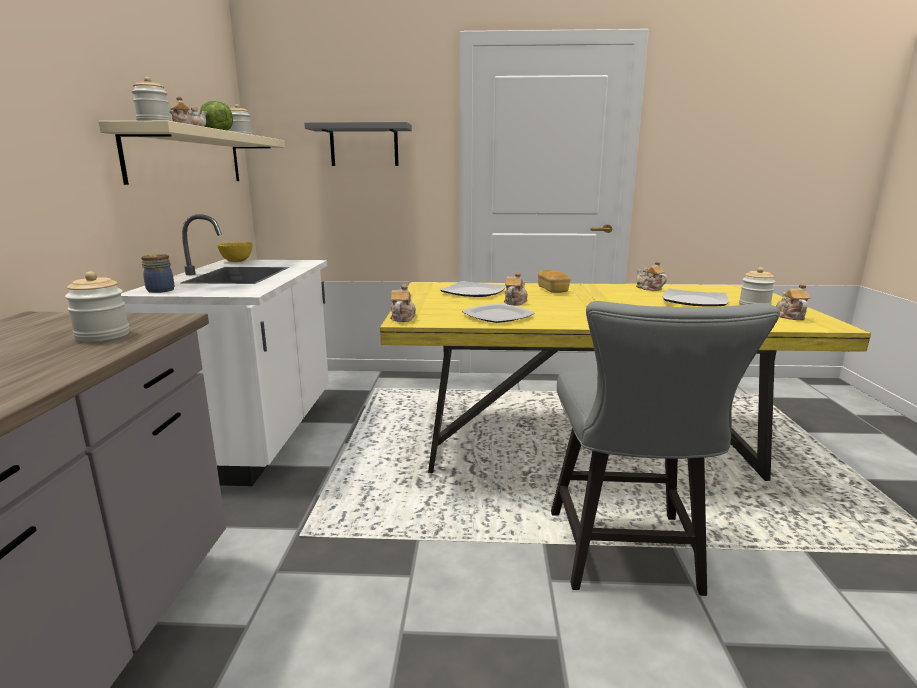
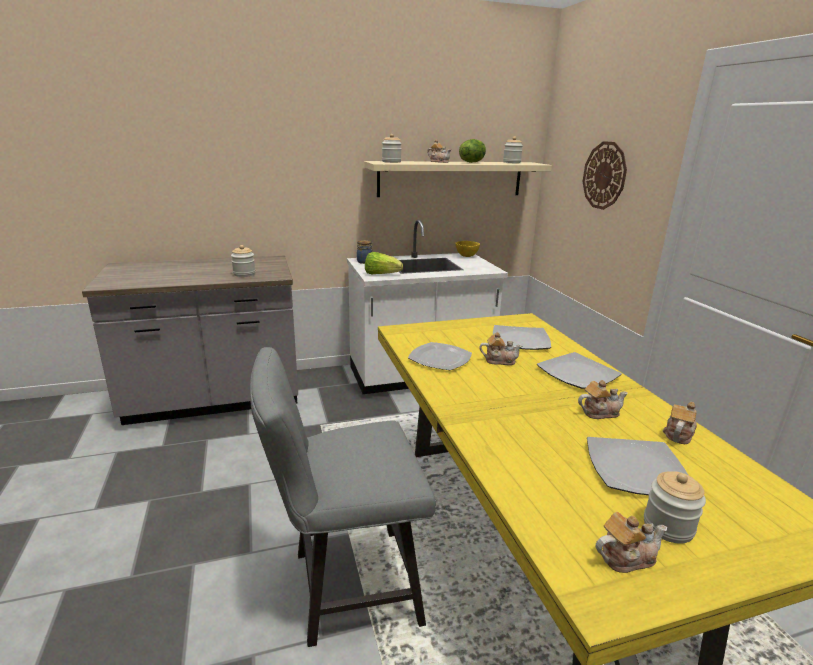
camera: 70 degrees right, 5 degrees up
(243, 289) = (381, 274): none -> lettuce
(364, 145) = (604, 175): grey shelf -> wall clock
(402, 318) = (405, 328): teapot -> teapot (599, 412)
(553, 290) = (578, 374): bread -> plate

